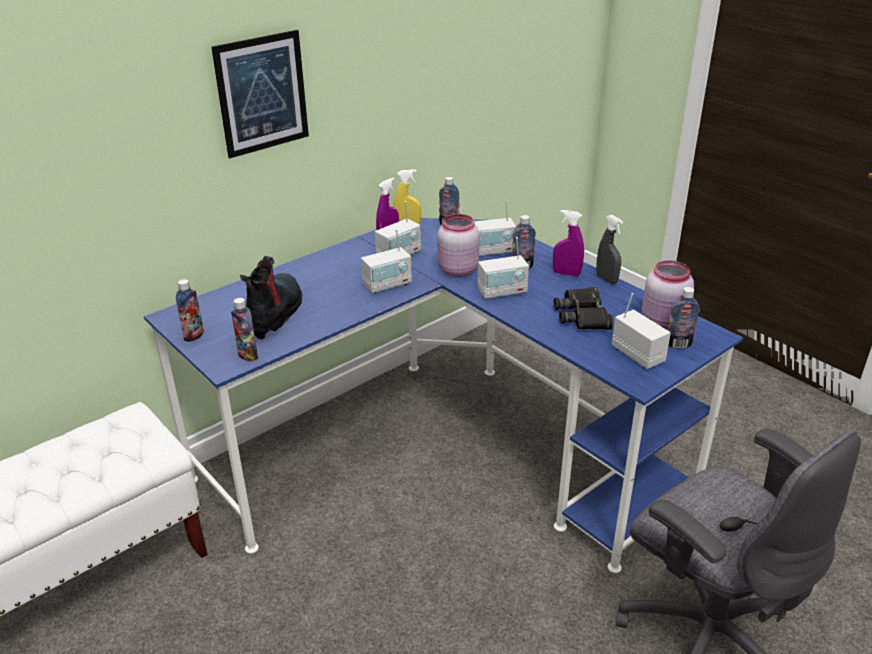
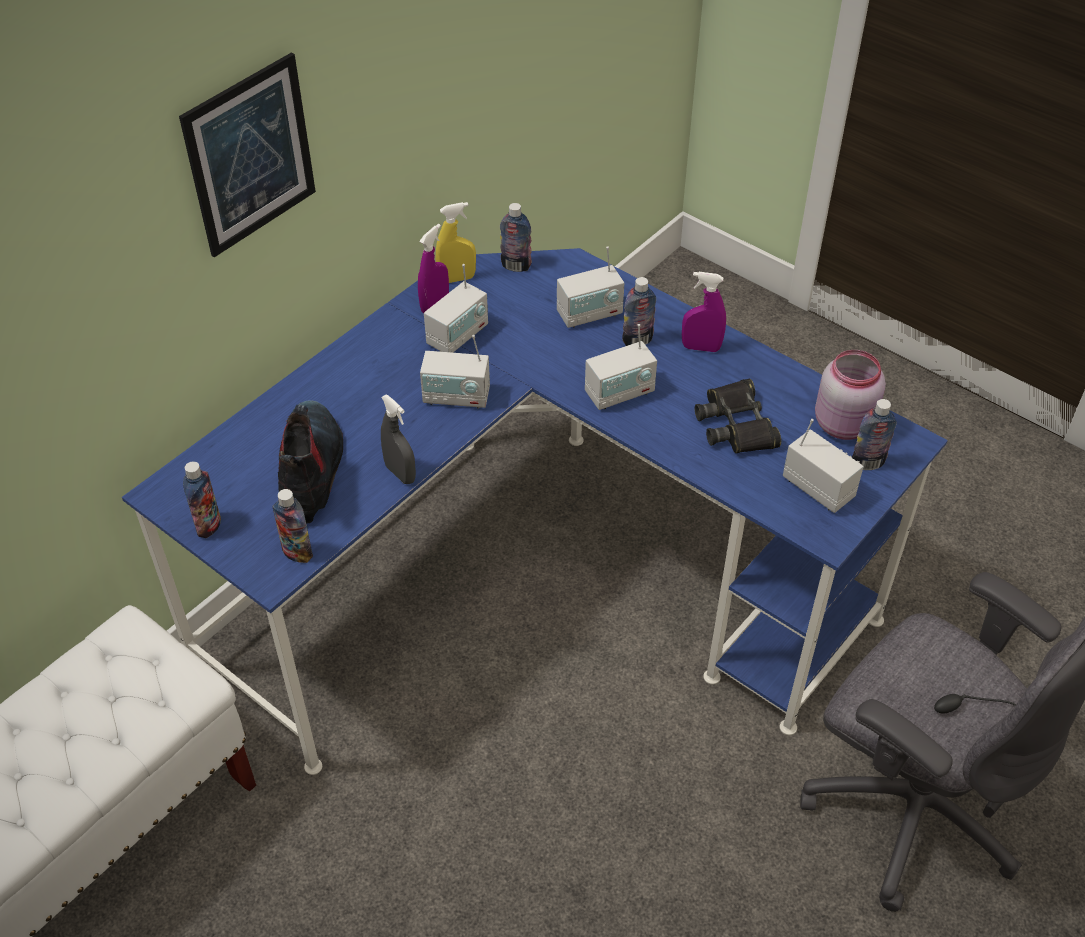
camera: 10 degrees left, 15 degrees up
(387, 285) = (456, 397): radio -> radio turned 45 degrees clockwise
(456, 270) = (547, 357): pink jar -> none
(606, 279) = (757, 353): grey spray bottle -> grey spray bottle (400, 473)

